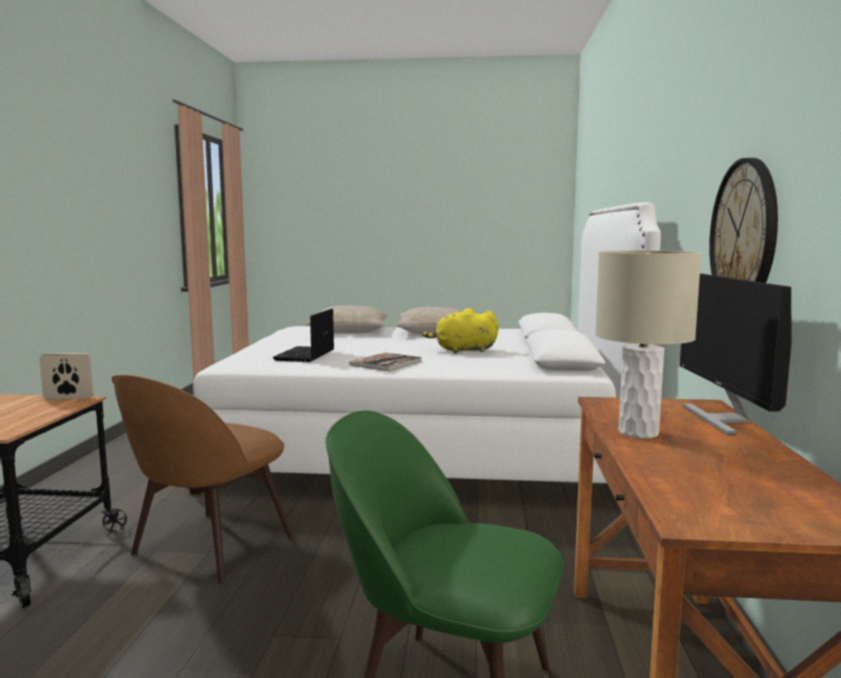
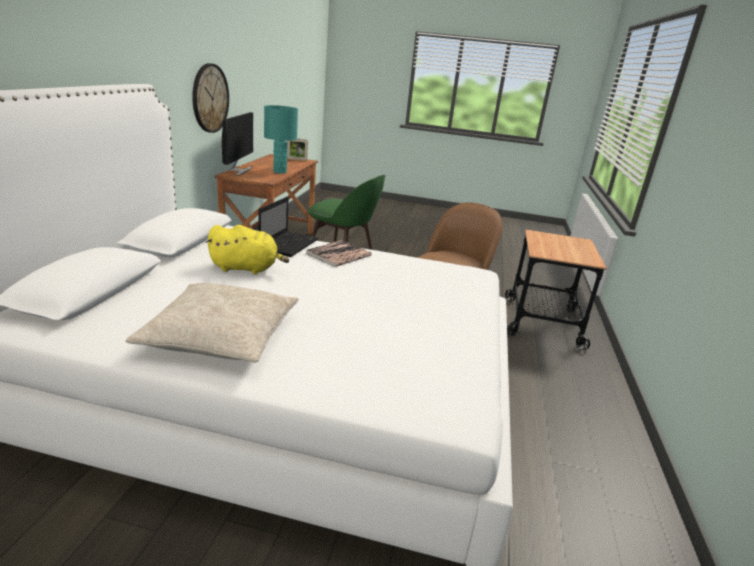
camera: 175 degrees left, 15 degrees up
(68, 398) = (549, 255): picture frame -> picture frame (297, 159)
(305, 356) = (413, 279): laptop -> laptop (289, 244)
(349, 330) = (360, 361): beige pillow -> none
(638, 433) = (280, 171): beige table lamp -> turquoise table lamp

